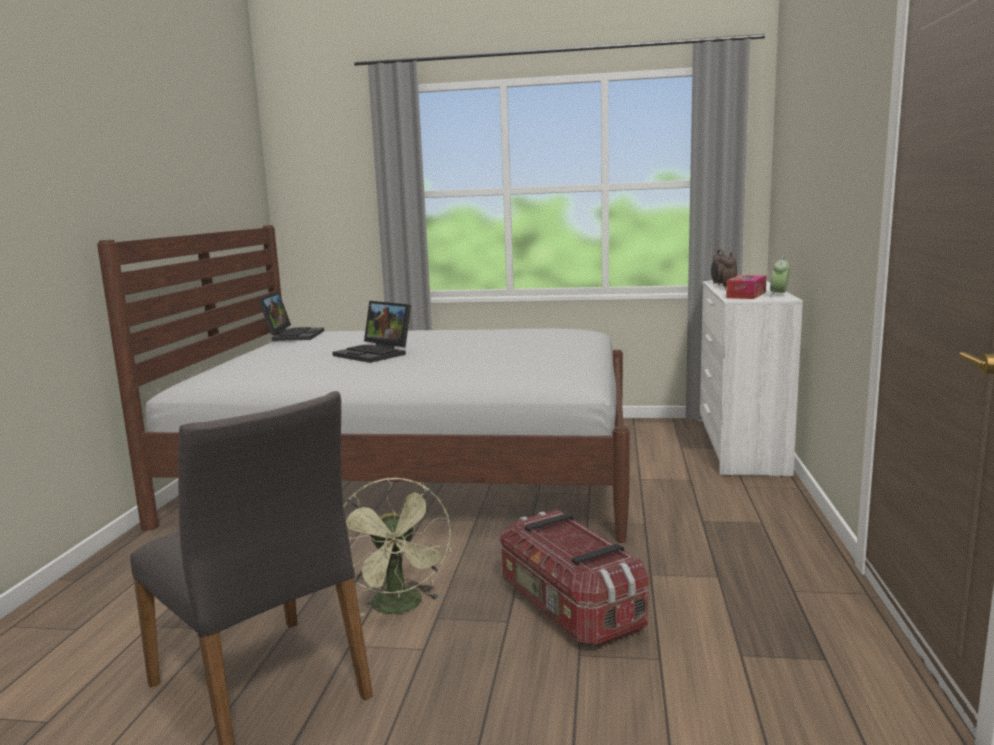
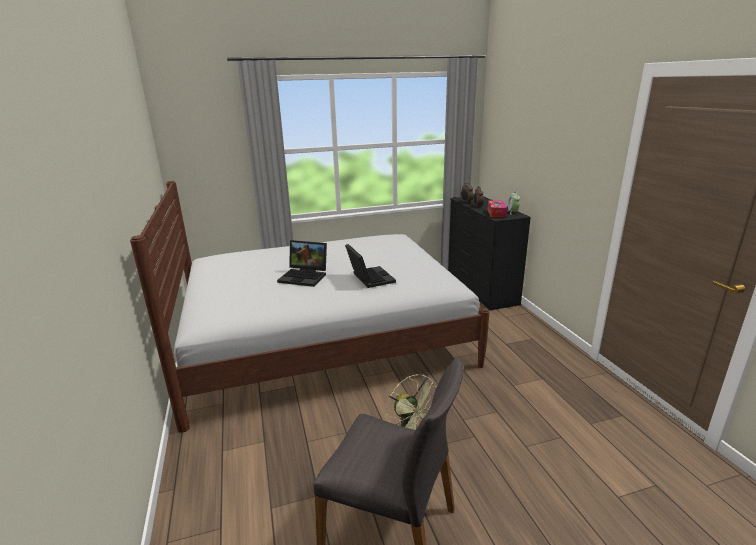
camera: 25 degrees left, 10 degrees up
(293, 335) = (212, 262): laptop -> laptop (369, 278)
(569, 608) = (495, 418): storage box -> none
(738, 445) = (479, 288): white dresser -> black dresser

